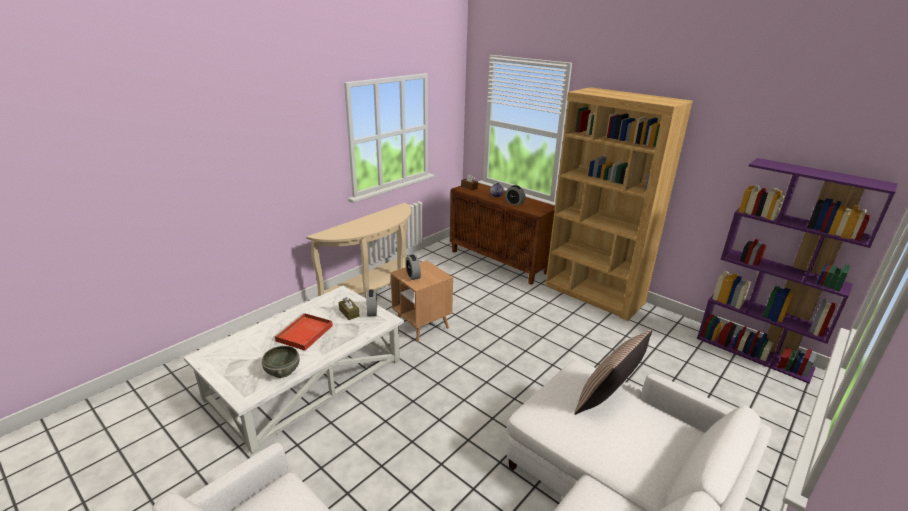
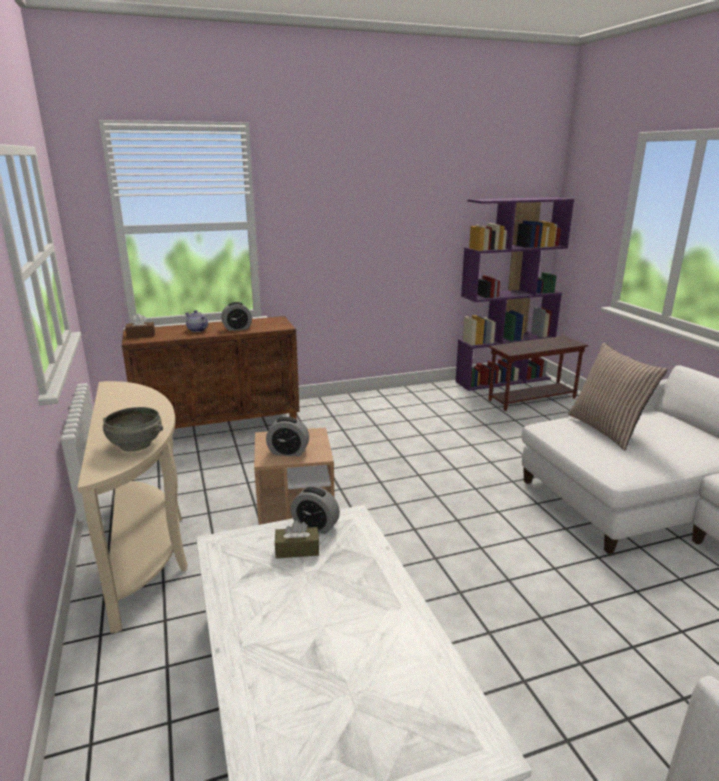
camera: 60 degrees left, 5 degrees down
(282, 371) = (424, 673): grey bowl -> grey bowl (135, 445)
(304, 334) = (318, 618): red tray -> none
(593, 295) = (356, 404): brown bookcase -> none
(736, 379) = (531, 399): none -> brown side table

